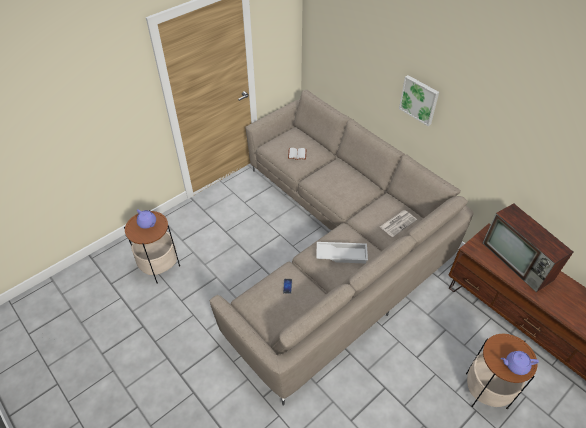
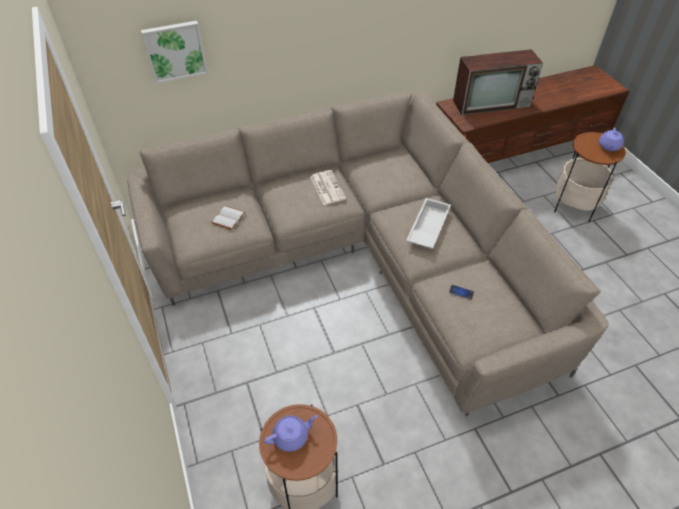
camera: 70 degrees left, 0 degrees up
(398, 223) = (398, 167): newspaper -> newspaper (327, 187)
(419, 99) = (316, 32): picture -> picture (175, 51)

